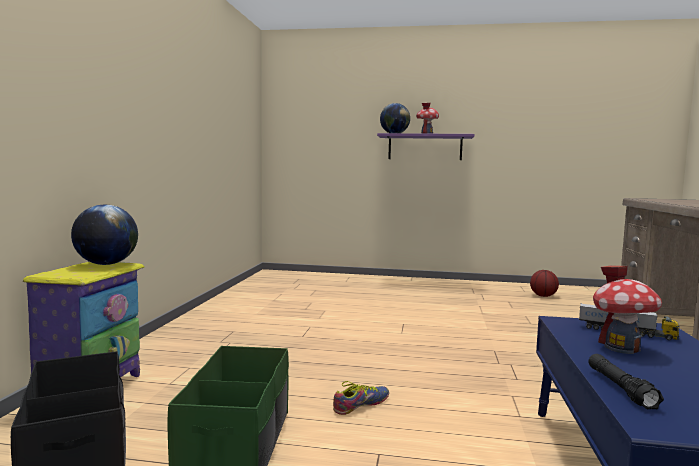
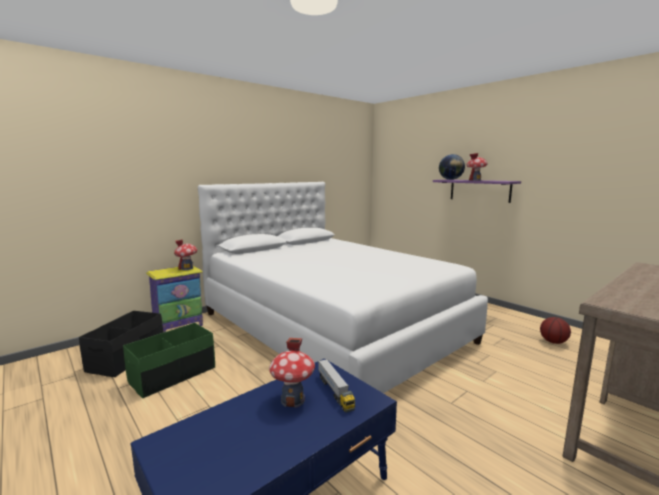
camera: 40 degrees right, 5 degrees up
(106, 264) = (187, 268): globe -> toy house
(342, 329) = (331, 327): none -> white bed
(361, 404) = (251, 377): shoe -> none
(620, 388) = (206, 420): black flashlight -> none

